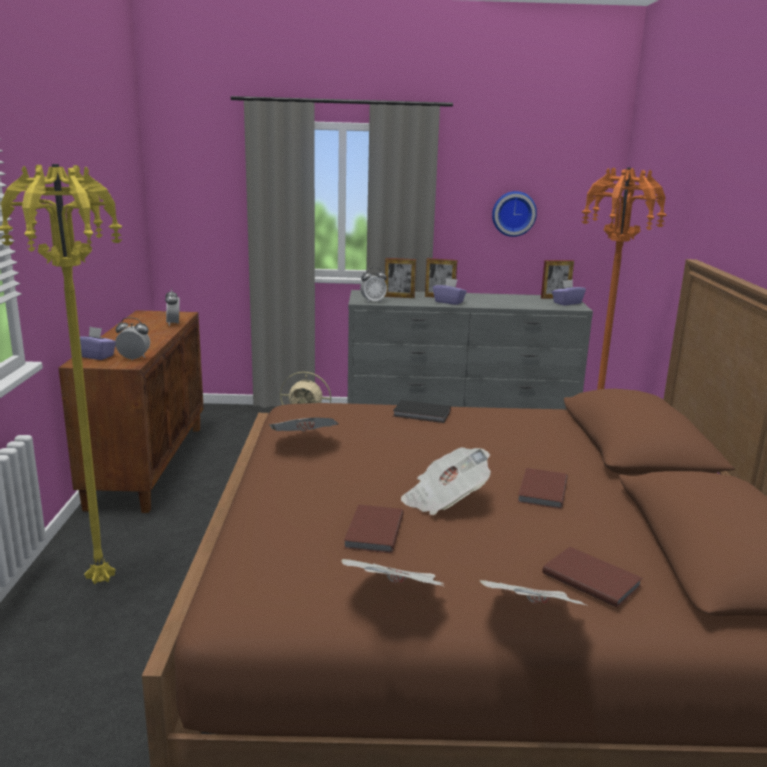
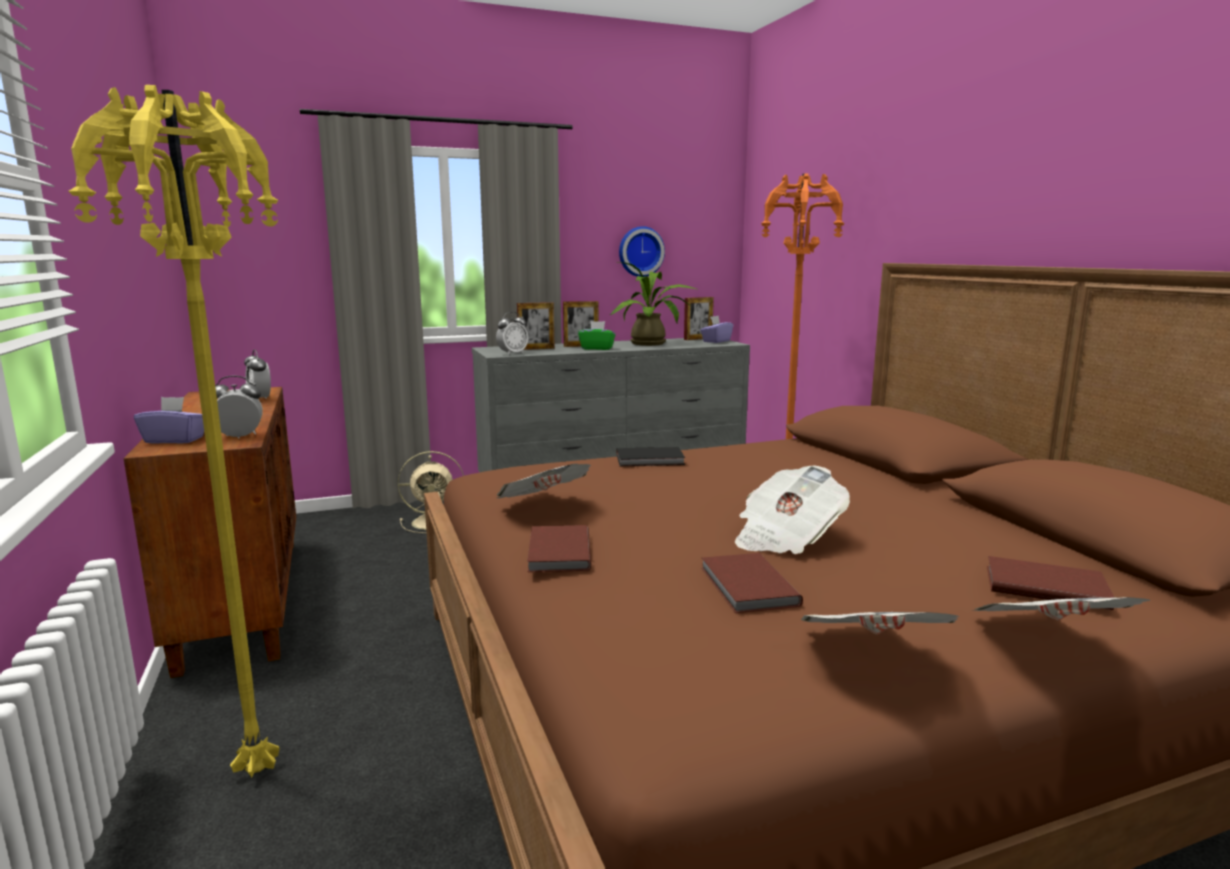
camera: 20 degrees left, 5 degrees down
(449, 302) = (597, 348): purple tissue box -> green tissue box
(504, 301) = (652, 344): none -> potted plant
(541, 491) = (872, 511): brown book -> brown book (557, 552)

